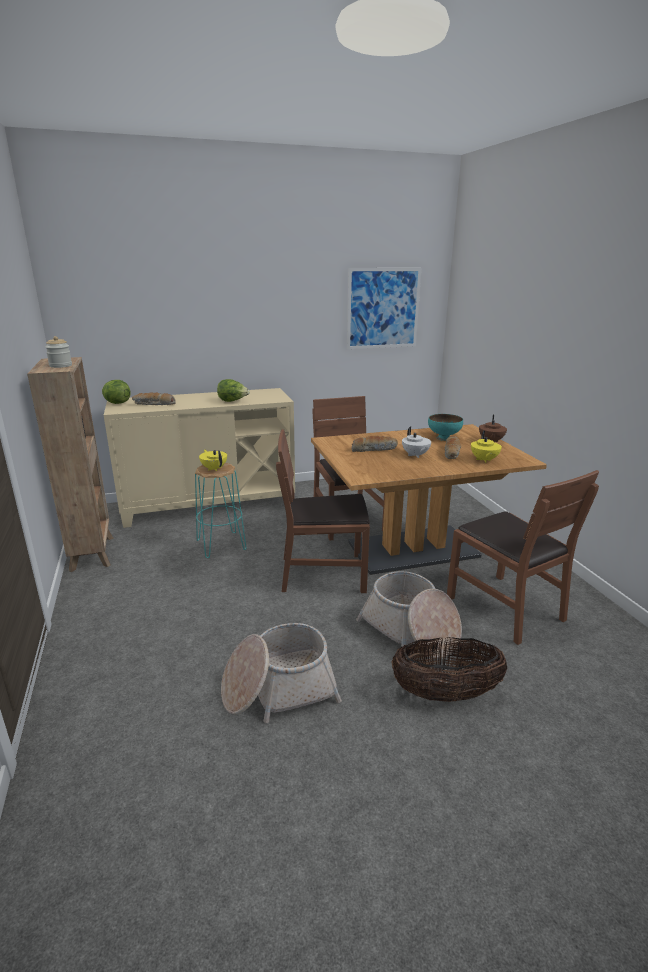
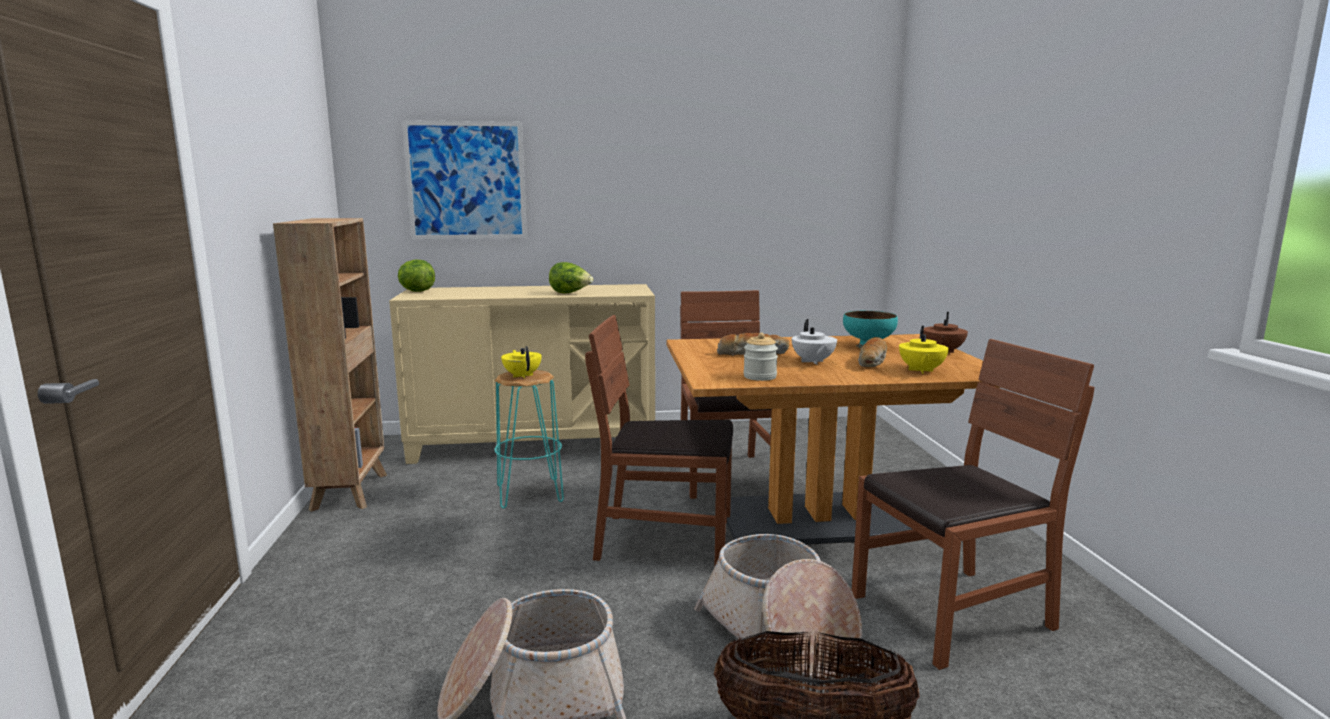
camera: 10 degrees right, 10 degrees down
(60, 366) = (324, 220): jar -> jar (760, 377)
(154, 404) = (462, 293): bread -> none
(383, 308) = (798, 178): picture -> picture (466, 181)
(505, 607) = (952, 613): brown chair -> brown chair turned 90 degrees counterclockwise

